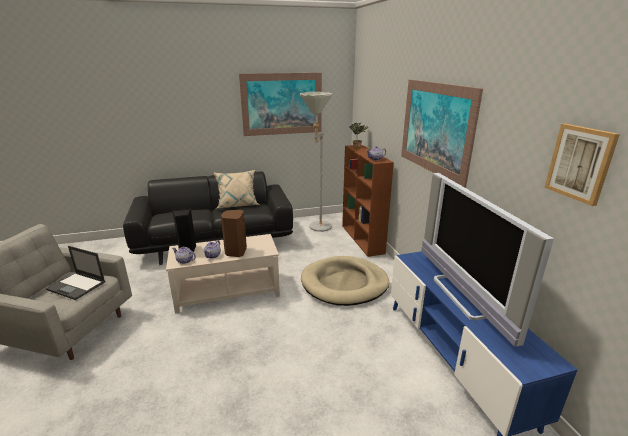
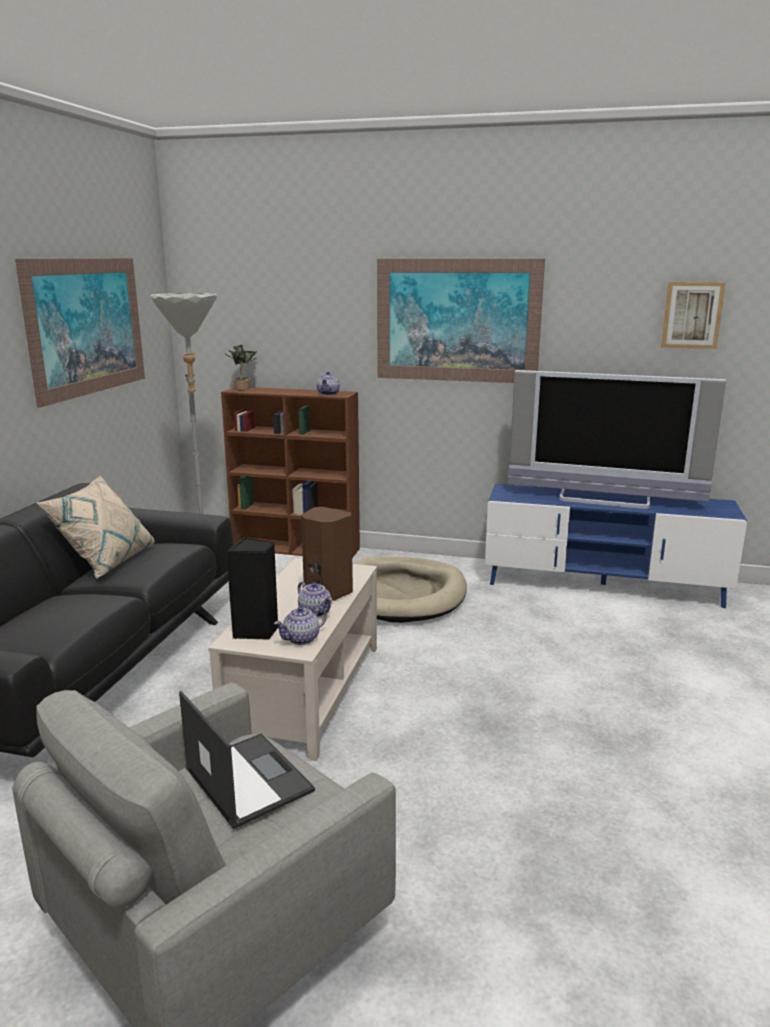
camera: 60 degrees left, 5 degrees down
(77, 286) = (247, 779): laptop -> laptop turned 90 degrees counterclockwise

